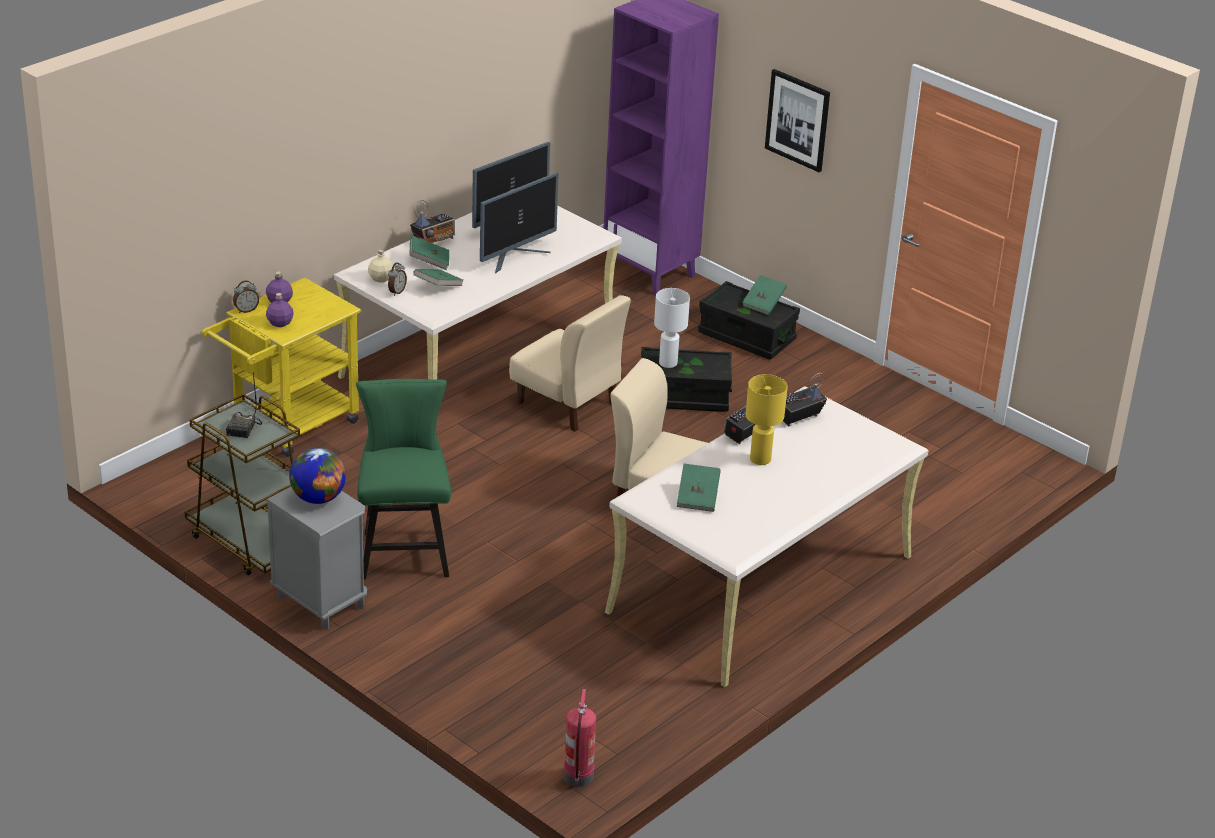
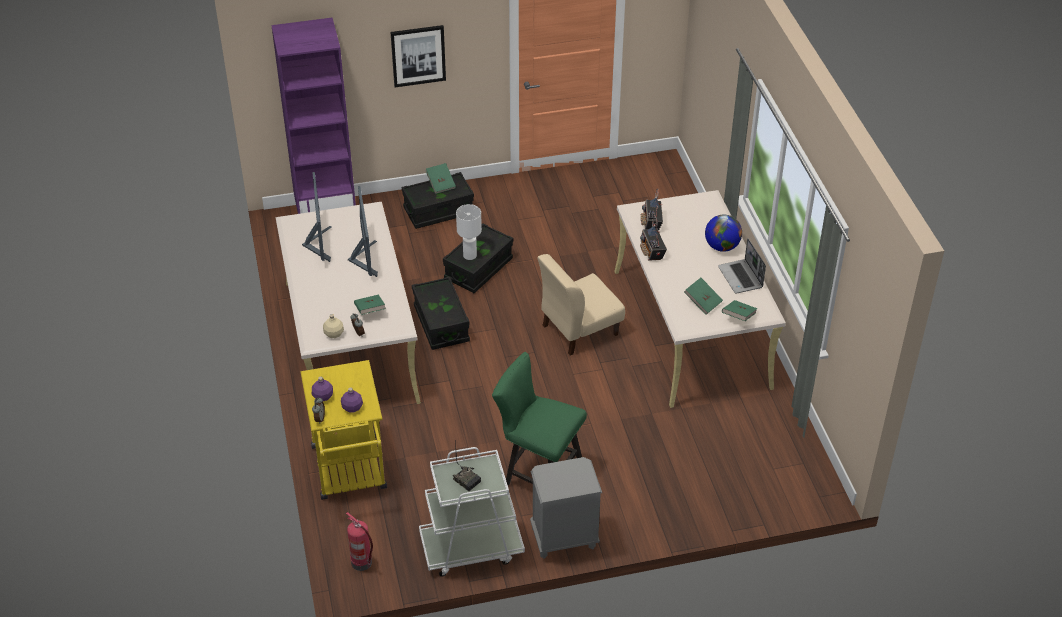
camera: 55 degrees left, 10 degrees up
(250, 542) = (471, 548): brown cart -> white cart
(318, 498) = (561, 476): globe -> globe (722, 246)
(429, 262) = (333, 301): green book -> green book (738, 316)
(434, 240) = (307, 287): radio -> none
(567, 403) = (441, 324): beige chair -> black storage box
(578, 778) = (813, 489): fire extinguisher -> fire extinguisher (362, 562)
(761, 460) = (683, 258): yellow table lamp -> none
(776, 513) = (741, 277): none -> laptop

